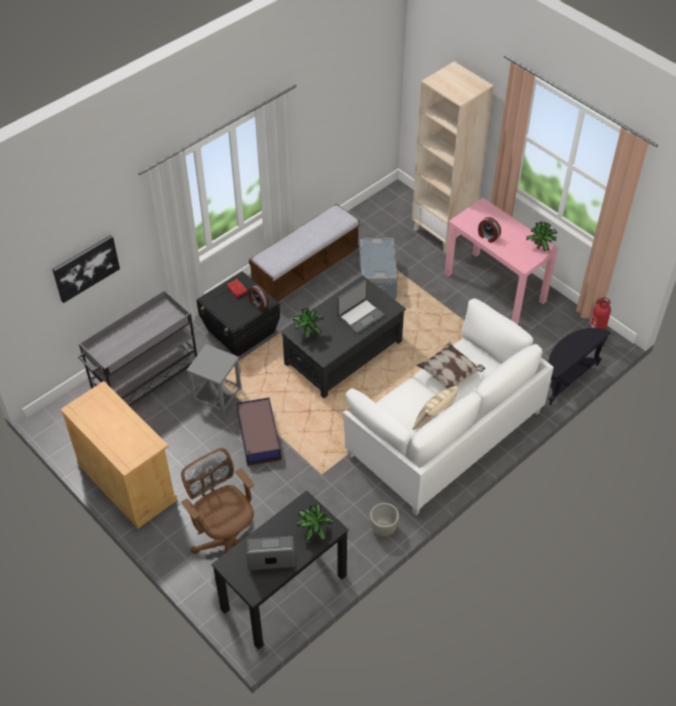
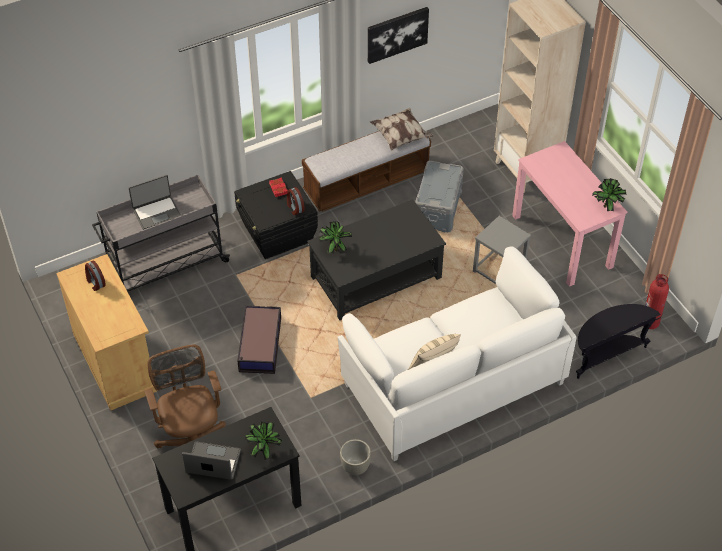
camera: 15 degrees right, 0 degrees up
(85, 267) = (115, 136): picture -> picture (397, 34)
(216, 395) = (231, 293): grey stool -> grey stool (498, 270)
(360, 316) = (395, 241): laptop -> laptop (157, 213)
(450, 374) = (467, 321): pillow -> pillow (401, 137)
(488, 237) = (554, 184): alarm clock -> alarm clock (95, 283)

